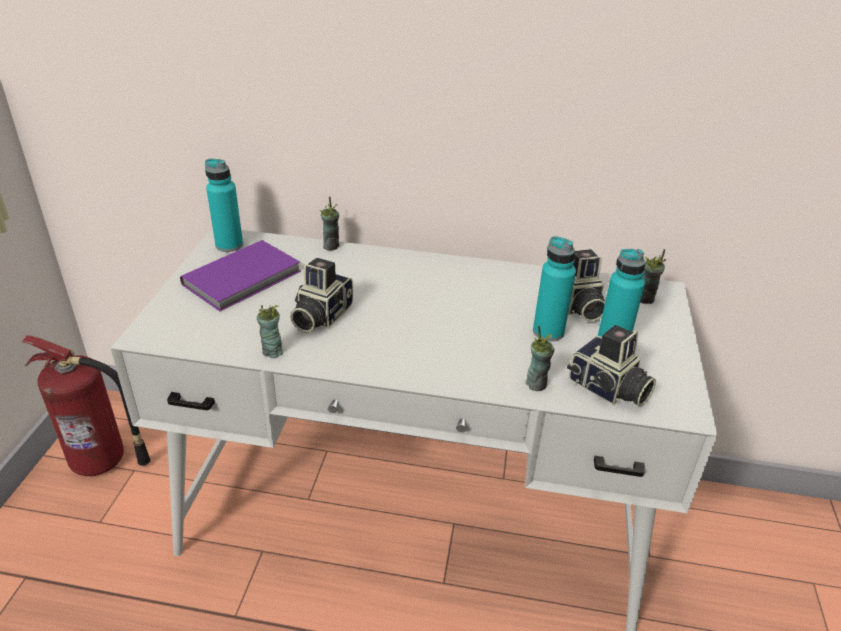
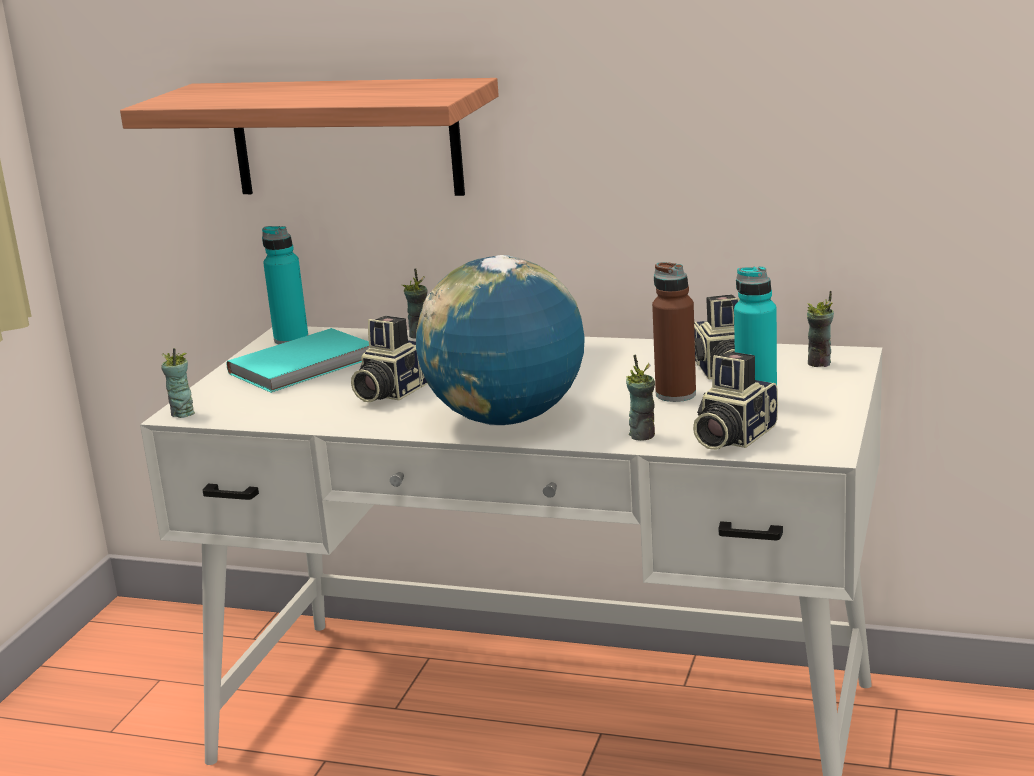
camera: 10 degrees right, 15 degrees down
(102, 462) = (117, 671): fire extinguisher -> none
(245, 278) = (305, 365): purple book -> turquoise book
(272, 352) = (327, 421): cup -> cup (182, 413)
(274, 87) = (345, 138): none -> shelf
(421, 357) = (506, 419): none -> globe
(548, 332) = (675, 394): turquoise bottle -> brown bottle
(607, 389) = (731, 436): camera -> camera turned 75 degrees clockwise

